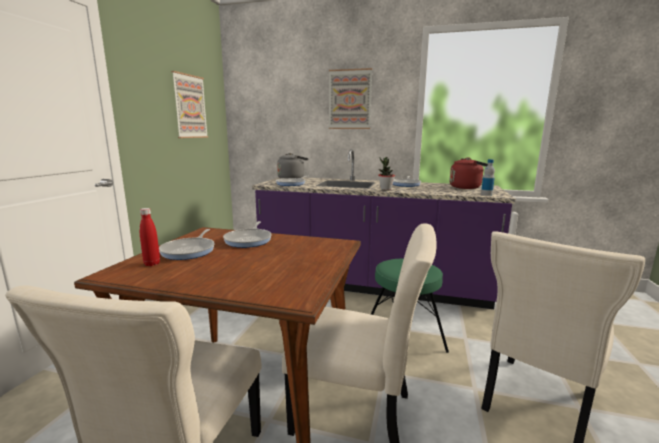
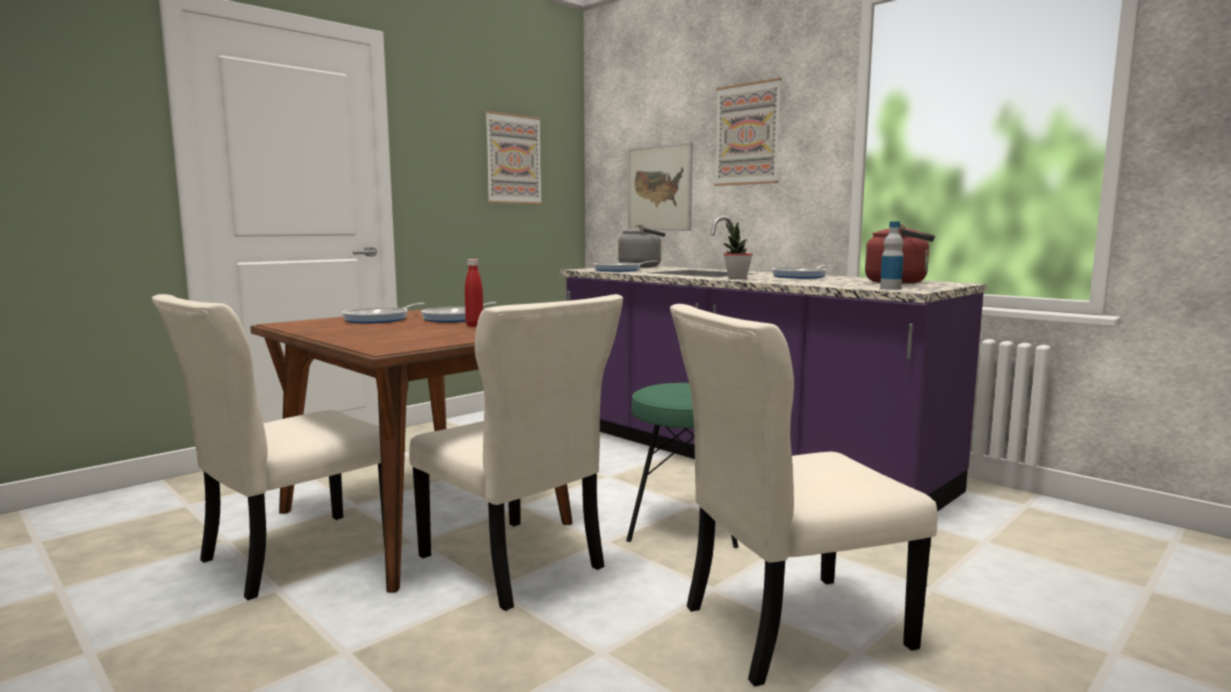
camera: 30 degrees right, 5 degrees down
(152, 264) = (326, 322): red bottle -> red bottle (474, 326)
(287, 128) = (659, 188): none -> picture

